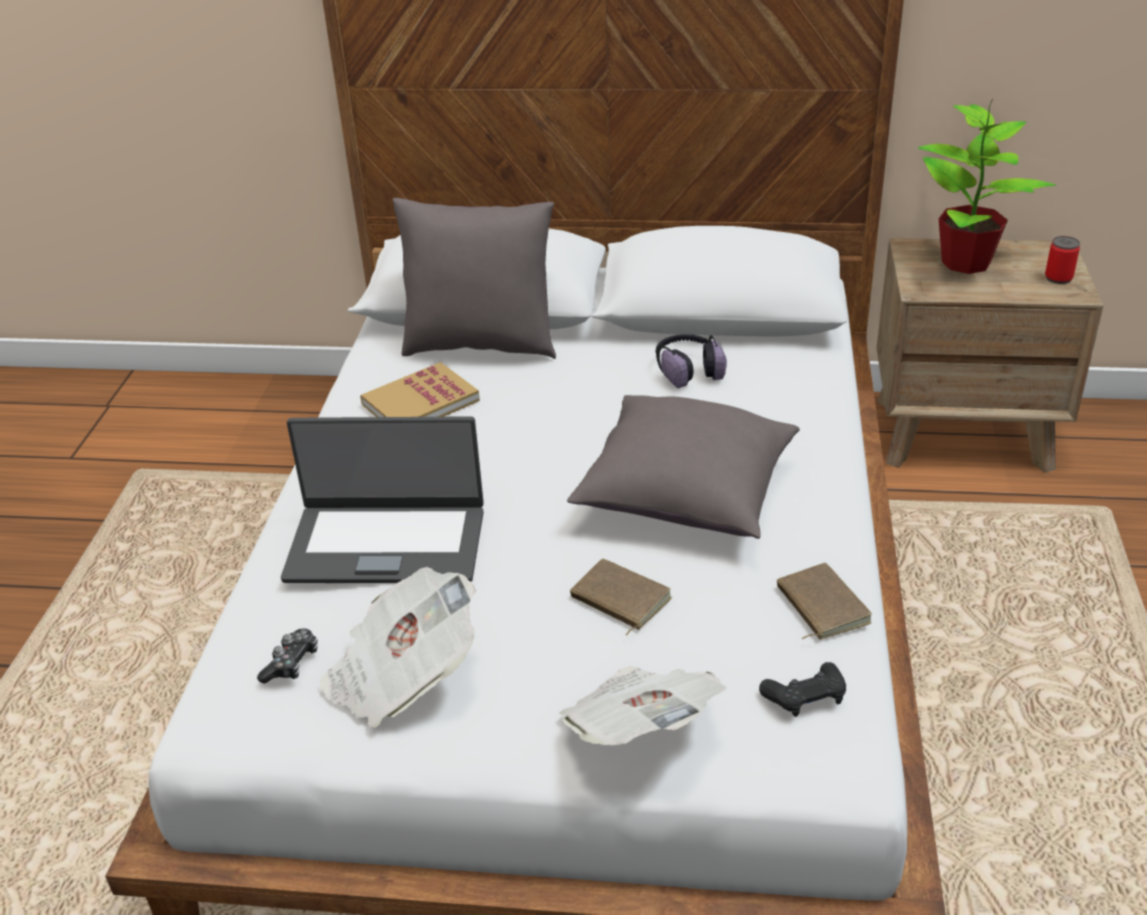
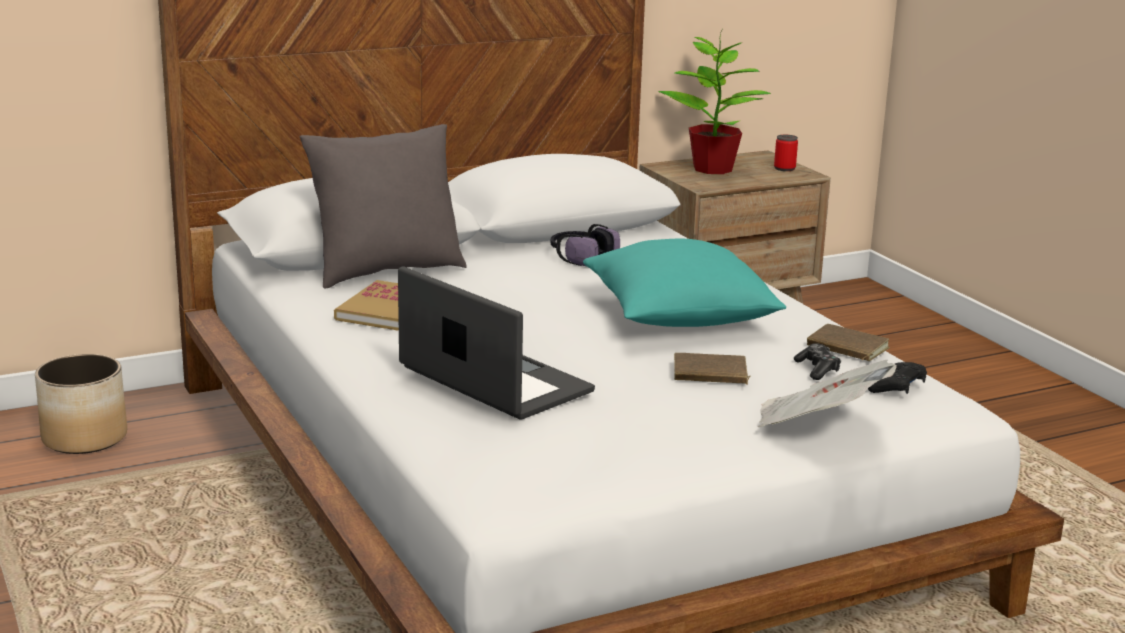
camera: 35 degrees left, 15 degrees down
(264, 422) = (85, 438): none -> planter
(291, 663) = (519, 455): game controller -> game controller (817, 369)
(386, 543) = (493, 381): laptop -> laptop turned 105 degrees counterclockwise
(402, 676) = (614, 442): newspaper -> none
(685, 496) = (679, 317): grey pillow -> turquoise pillow

